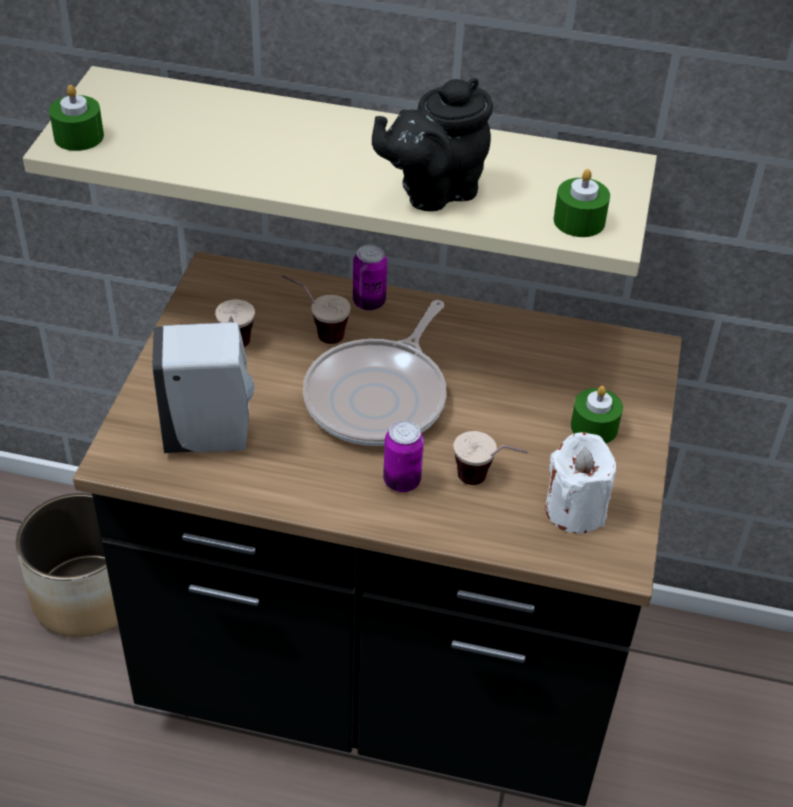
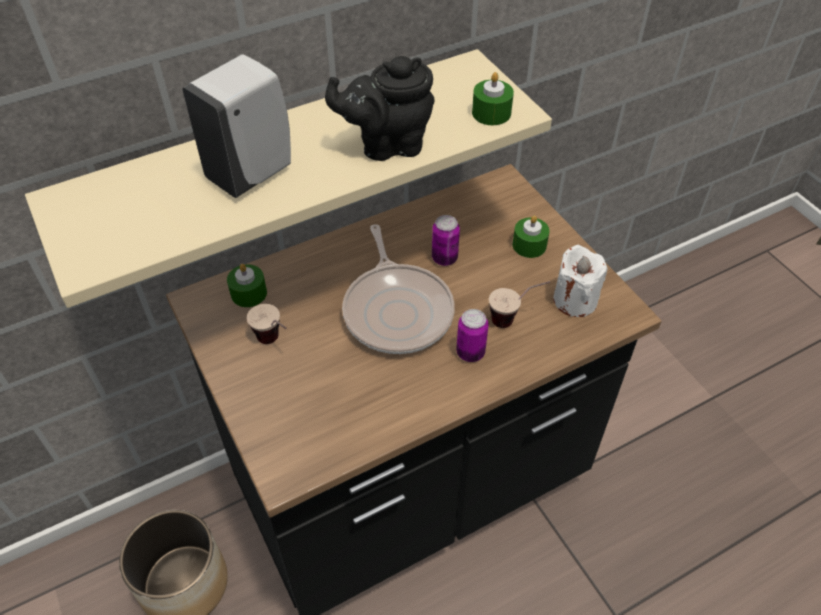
camera: 40 degrees left, 5 degrees up
(79, 136) = (88, 253): green candle -> green candle (249, 293)
(211, 437) = (327, 411): white soap dispenser -> white soap dispenser (253, 173)
(316, 332) = (311, 295): cup -> none
(369, 302) = (321, 254): can -> can (444, 258)
(433, 191) = (387, 145): black teapot -> black teapot turned 60 degrees clockwise

